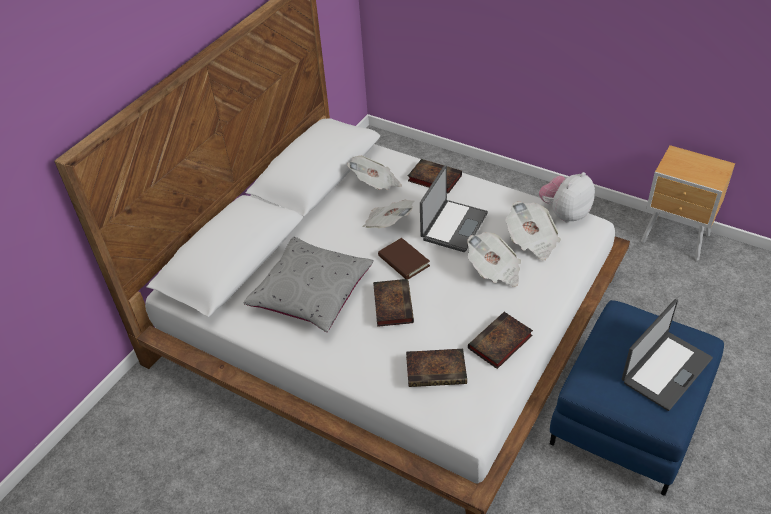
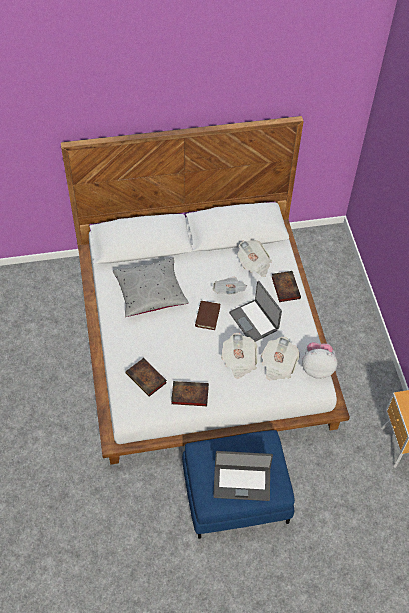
camera: 45 degrees right, 10 degrees up
(392, 304) = (173, 331): book -> none
(453, 226) = (254, 321): laptop -> laptop turned 75 degrees clockwise

